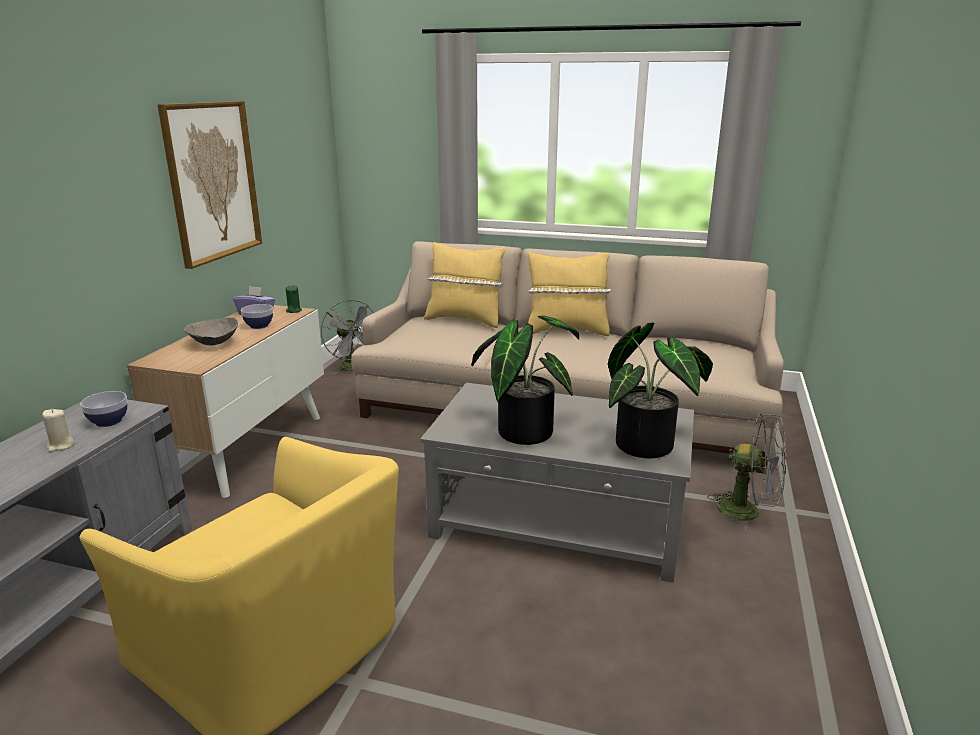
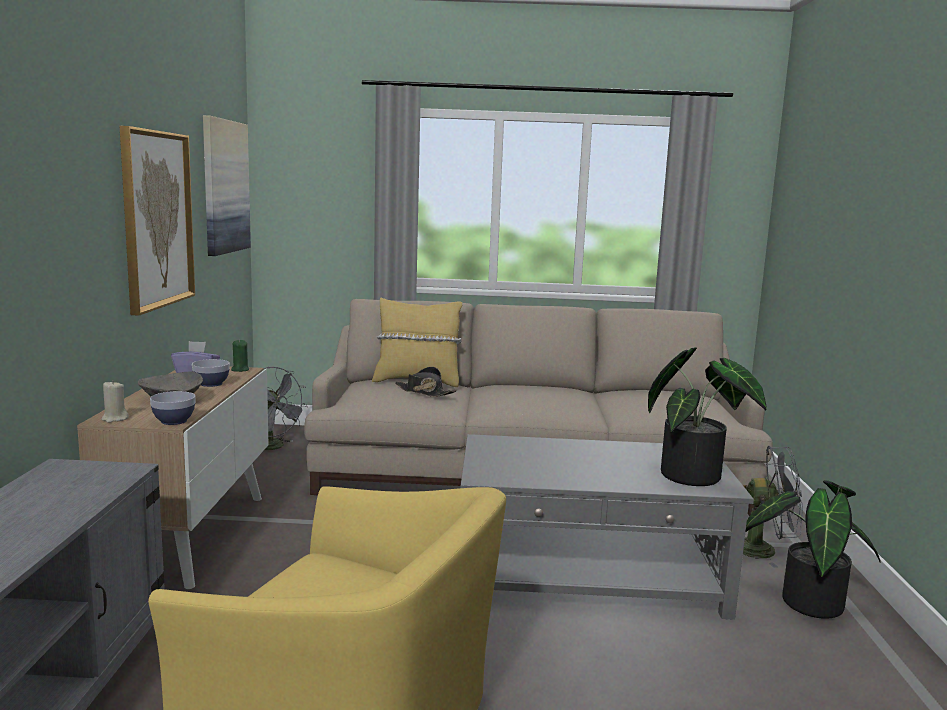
camera: 15 degrees left, 10 degrees down
(61, 446) = (52, 509): beige candle -> beige candle (115, 419)
(108, 421) = (94, 482): bowl -> bowl (173, 421)
(300, 140) = (224, 186): none -> picture
(462, 332) = (424, 392): none -> black hat
(523, 429) = (562, 470): potted plant -> potted plant (805, 600)
(566, 331) = (531, 387): yellow pillow -> none

